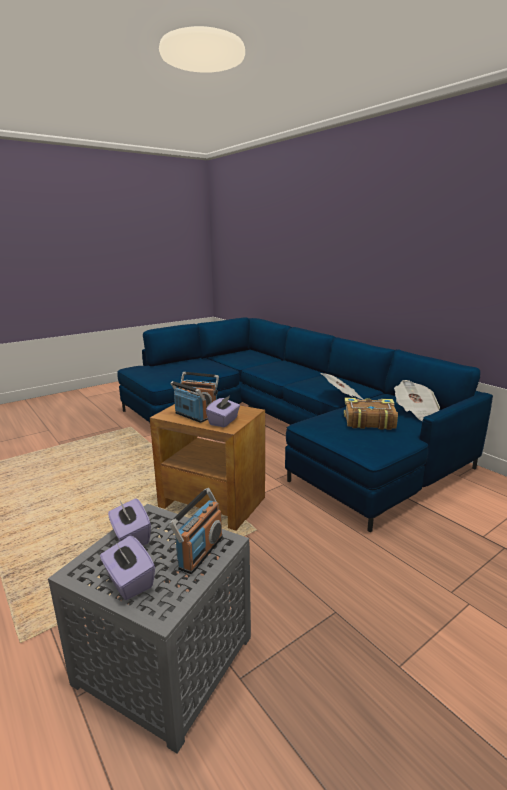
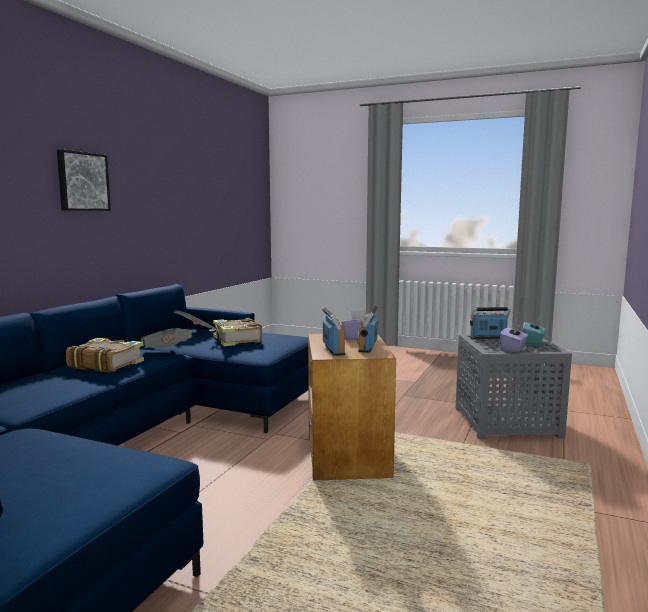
camera: 120 degrees left, 10 degrees down
(129, 581) = (533, 342): purple tissue box -> turquoise tissue box
(321, 381) = (106, 364): none -> book
(412, 251) = (82, 181): none -> picture

